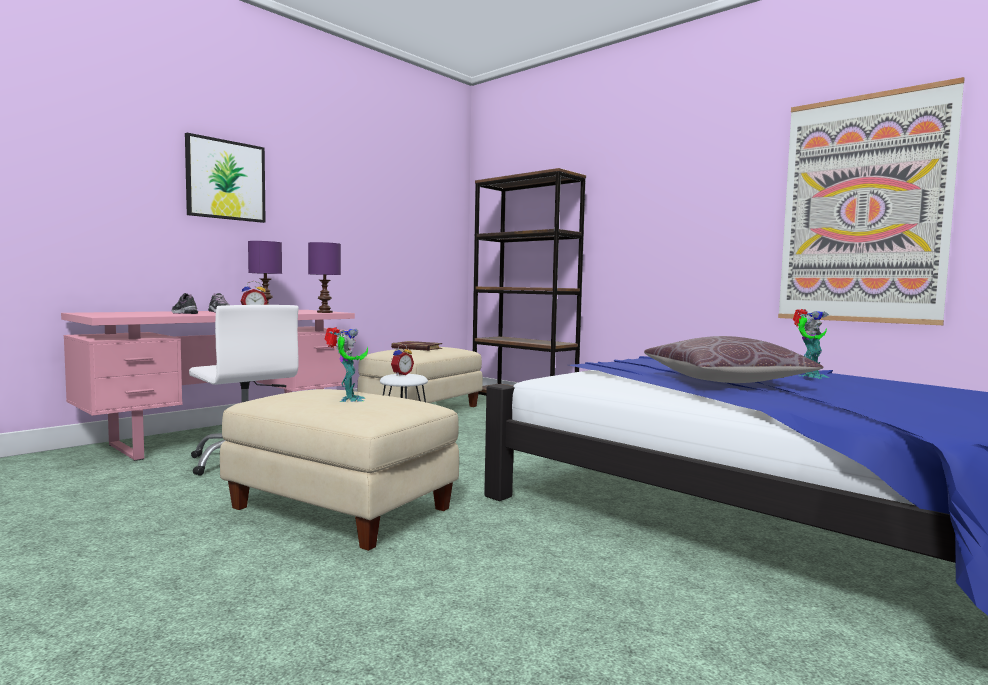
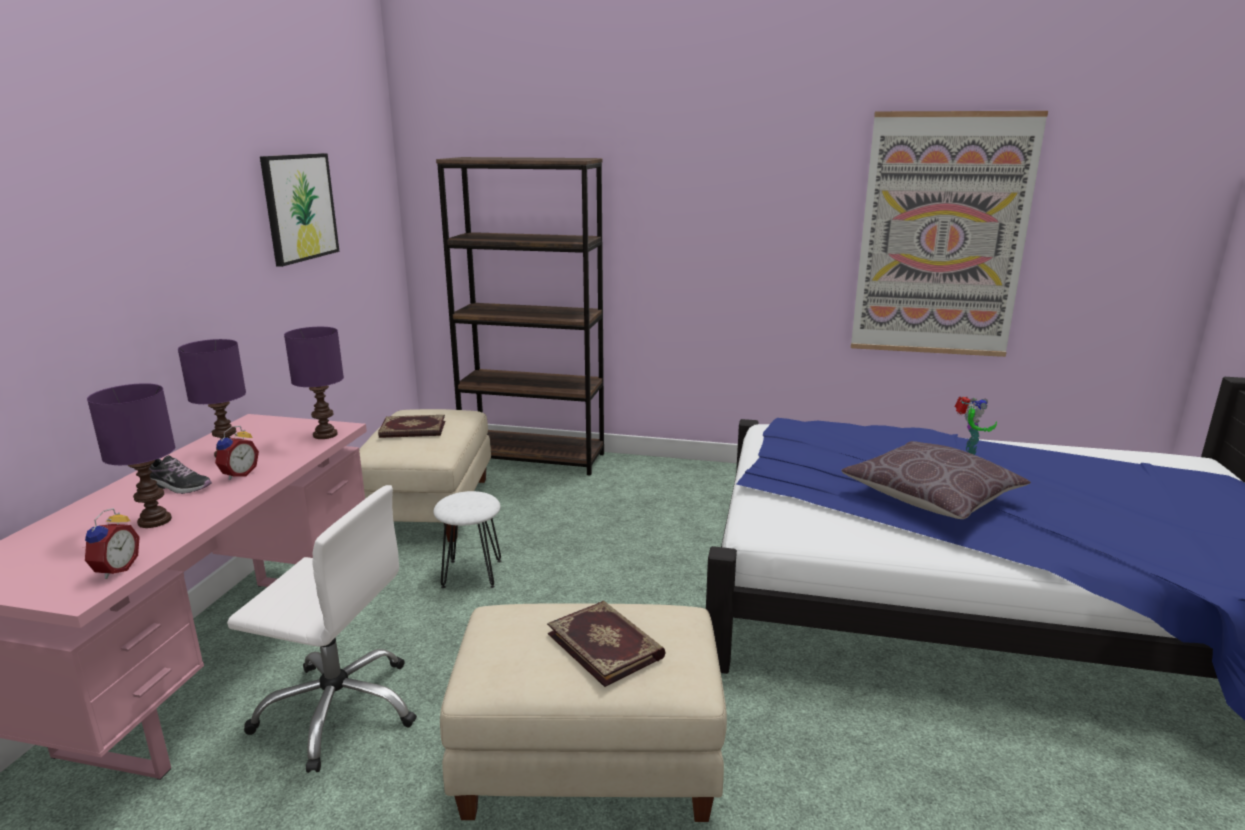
camera: 30 degrees left, 15 degrees up
(185, 313) = (154, 521): shoe -> purple table lamp
(226, 180) = (98, 242): picture -> picture (299, 207)
(348, 399) = (606, 645): toy robot -> book
(401, 374) = (460, 500): alarm clock -> alarm clock (114, 569)

